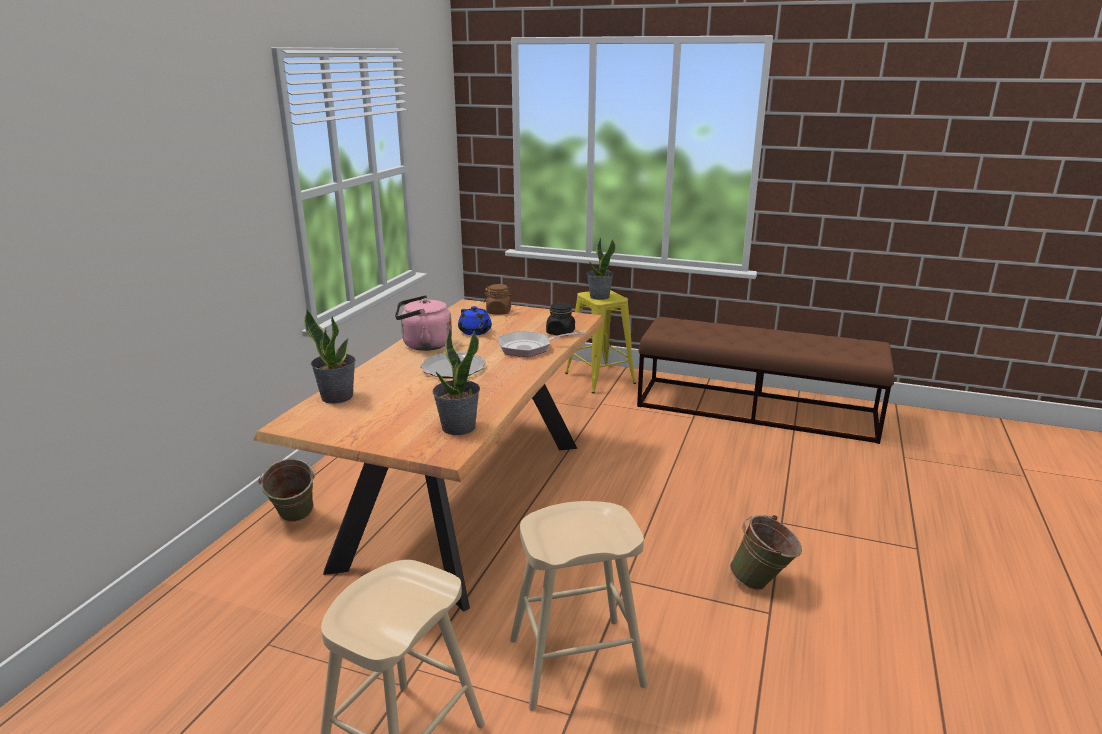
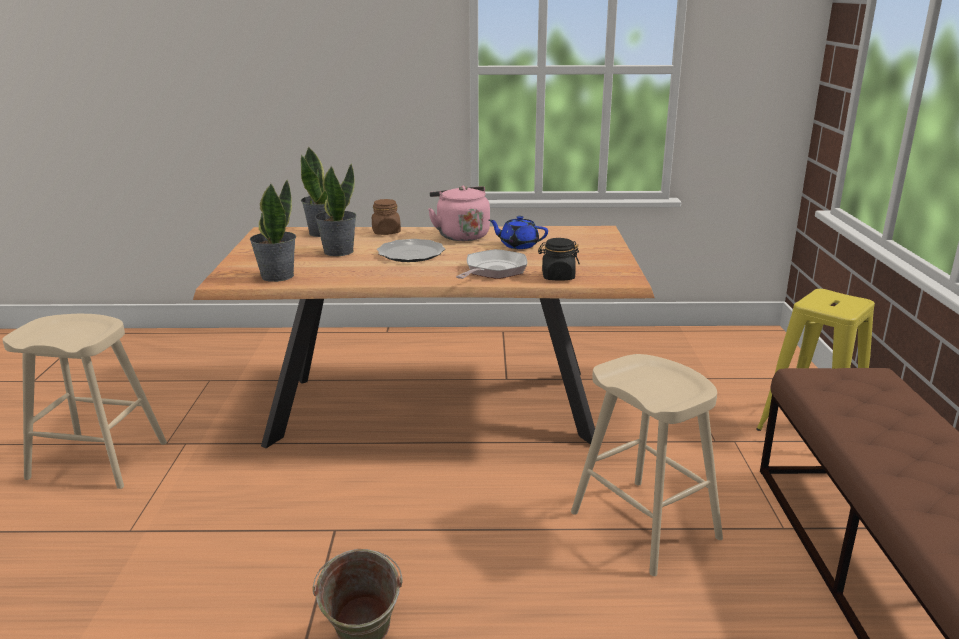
camera: 70 degrees right, 0 degrees up
(294, 520) = (362, 344): green bucket -> none
(475, 332) = (518, 245): blue teapot -> blue teapot turned 75 degrees clockwise
(499, 312) = (592, 244): brown jar -> brown jar (386, 232)
(529, 348) = (493, 271): frying pan -> frying pan turned 60 degrees clockwise
(575, 663) = (197, 520): beige stool -> beige stool (644, 525)
(599, 297) = (825, 301): potted plant -> potted plant (338, 251)

